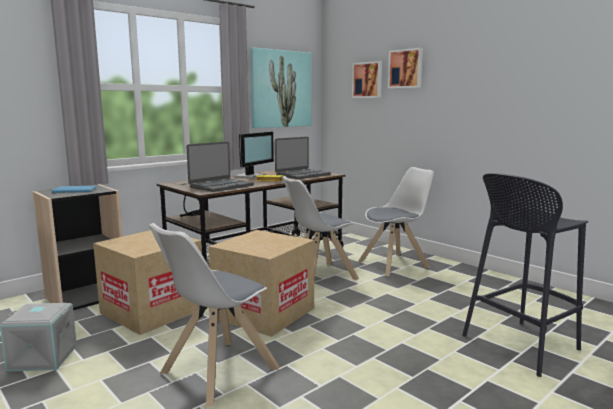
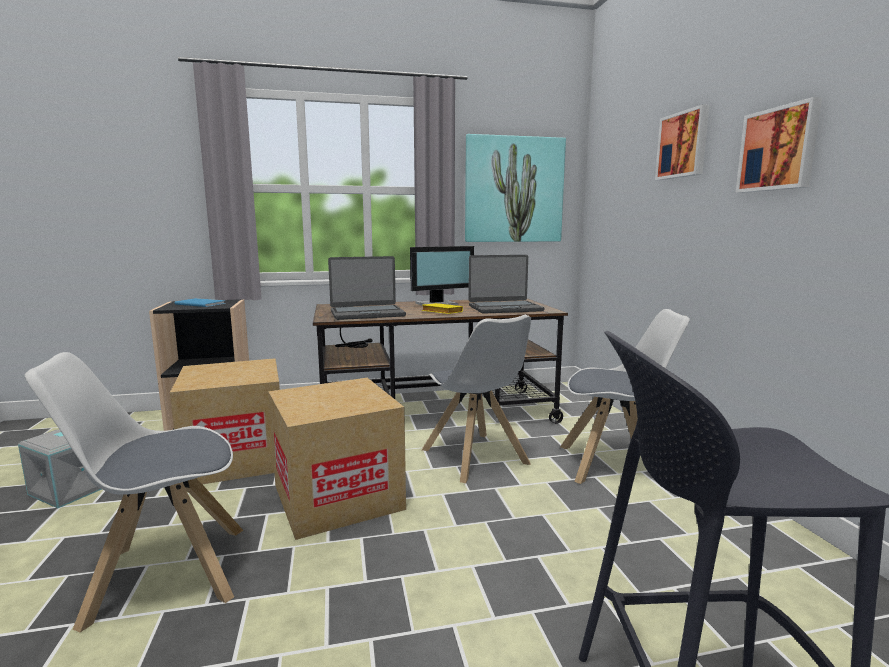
camera: 30 degrees right, 0 degrees up
(318, 276) = (476, 458): chair -> chair turned 120 degrees counterclockwise
(367, 80) = (634, 170): picture -> picture (779, 149)

